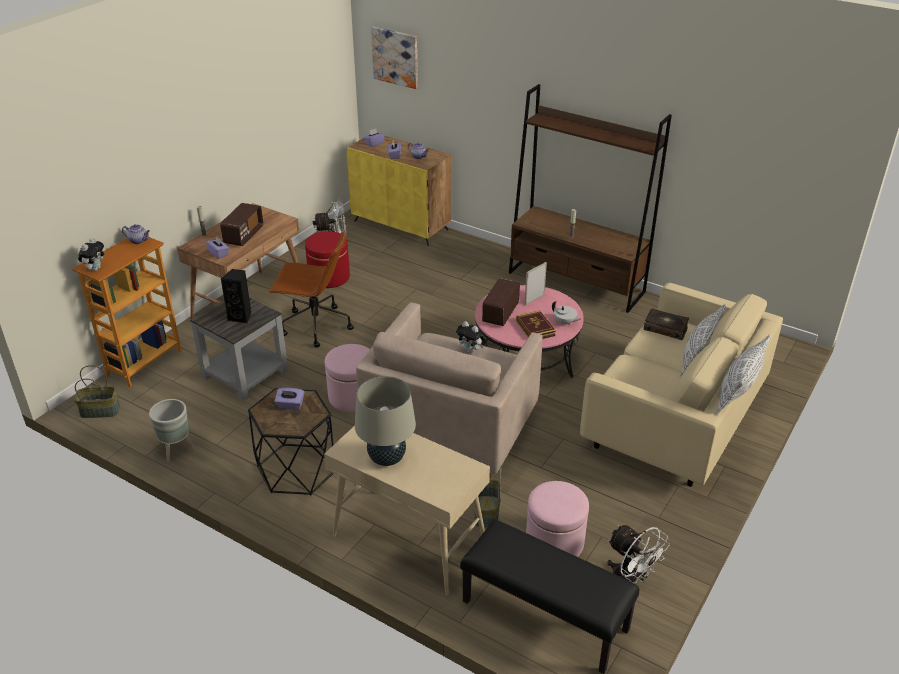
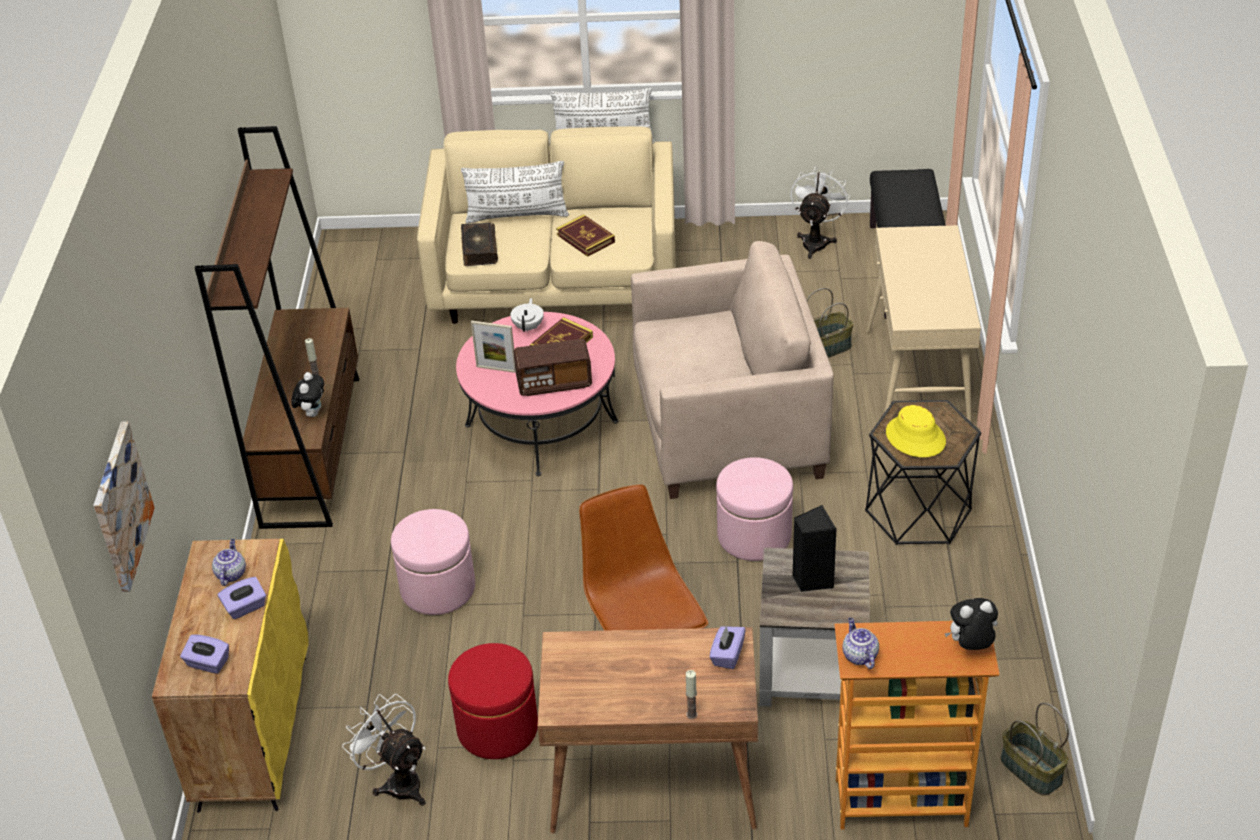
camera: 120 degrees left, 5 degrees up
(177, 450) = (1003, 634): grey planter -> none
(243, 235) = (651, 662): radio -> none
(290, 405) = (915, 437): purple tissue box -> yellow hat
(387, 458) = (939, 287): beige table lamp -> none
(471, 350) = (672, 355): plush toy -> plush toy (312, 413)
(554, 542) = (818, 294): pink ottoman -> pink ottoman (438, 588)
(644, 375) = (585, 238): none -> book

